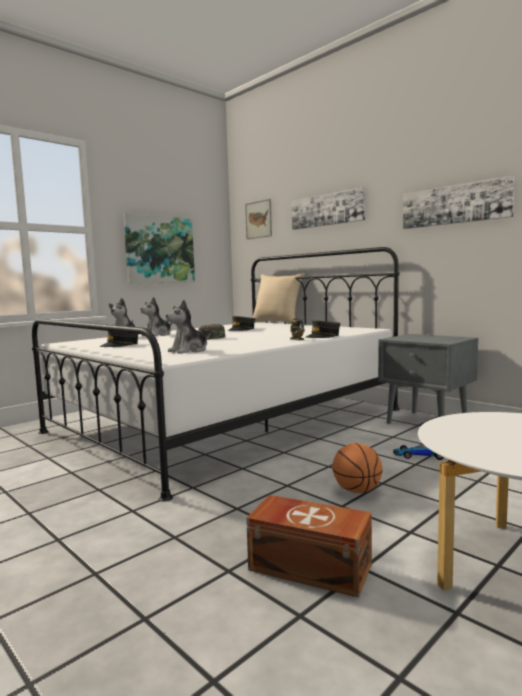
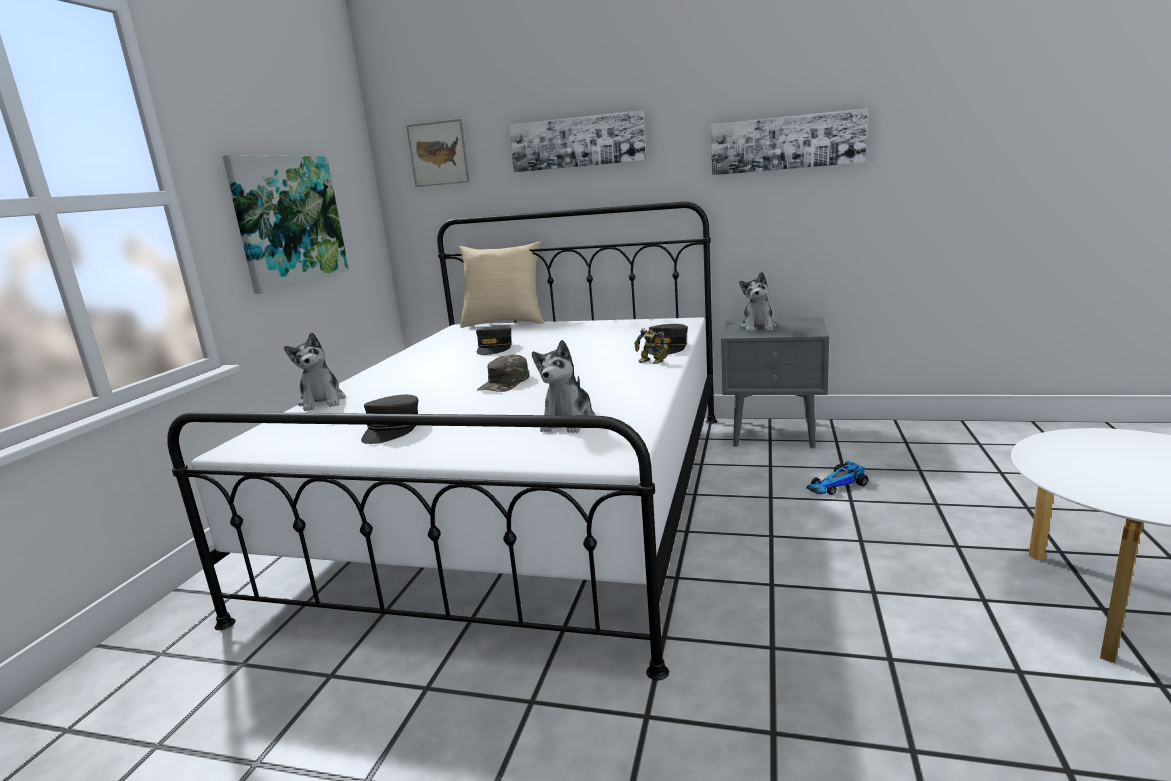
camera: 30 degrees left, 10 degrees up
(158, 335) = (381, 386): plush toy -> plush toy (758, 327)
(309, 566) = (973, 696): brown storage box -> none
(357, 491) = (855, 562): basketball -> none

